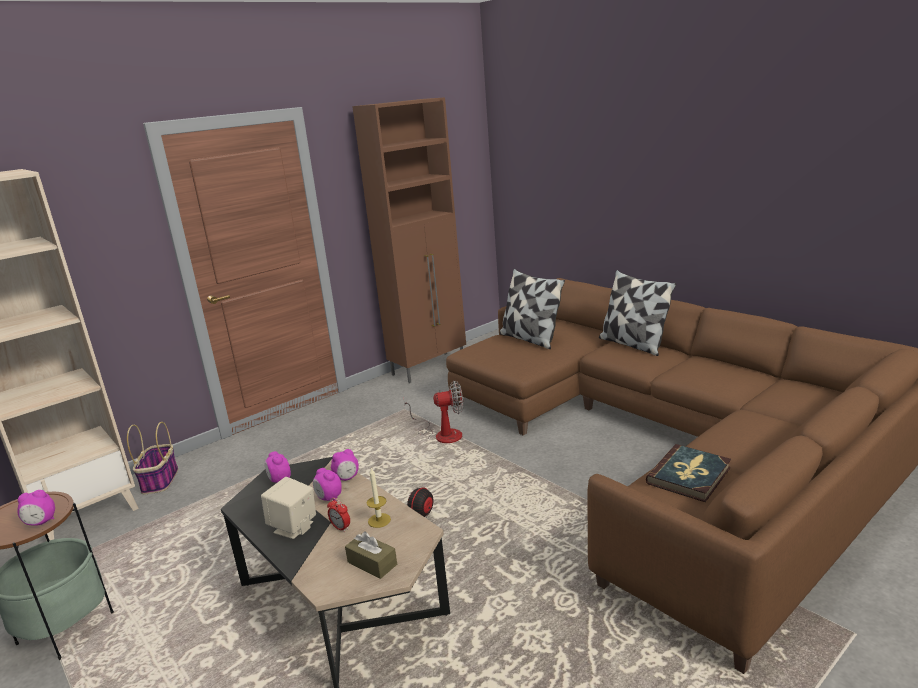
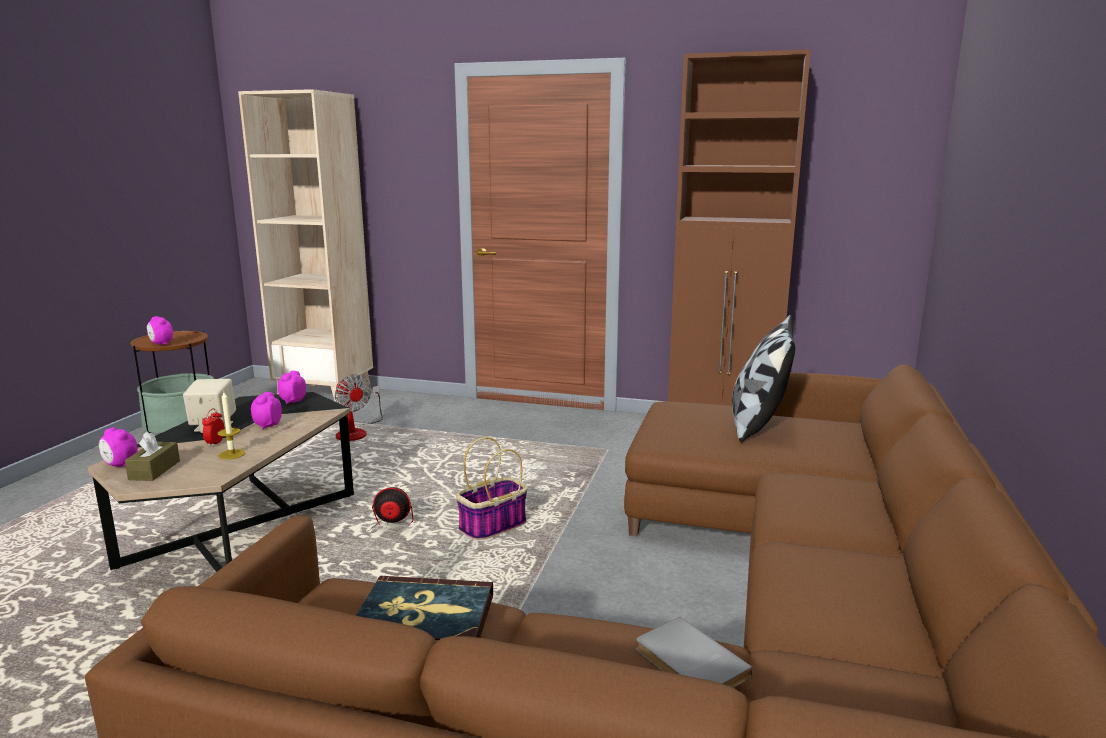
camera: 55 degrees right, 5 degrees down
(160, 481) = (384, 401): basket -> basket (492, 527)
(347, 478) = (307, 423): alarm clock -> alarm clock (120, 465)
(441, 434) = (576, 485): fan -> fan (356, 432)
(633, 344) = (856, 494): pillow -> none
(758, 419) = (688, 664): none -> grey book

